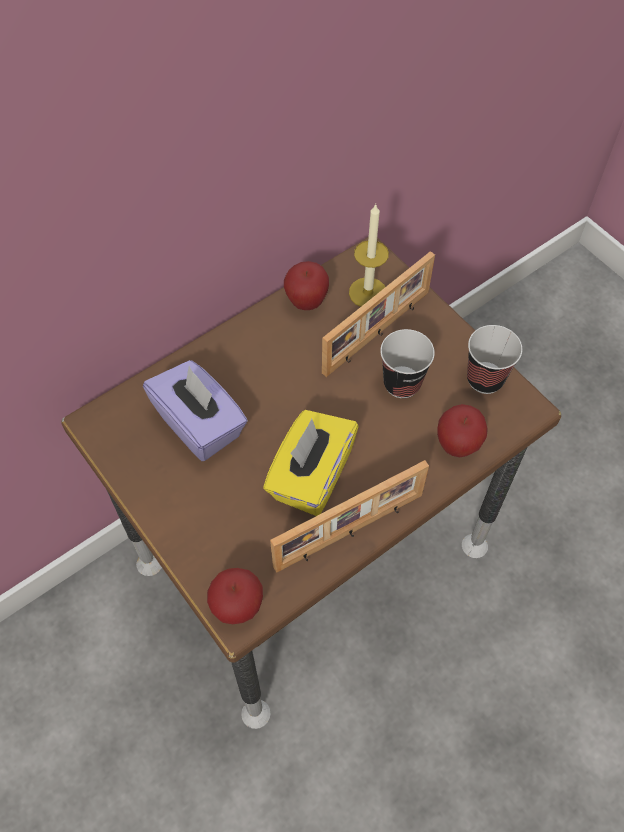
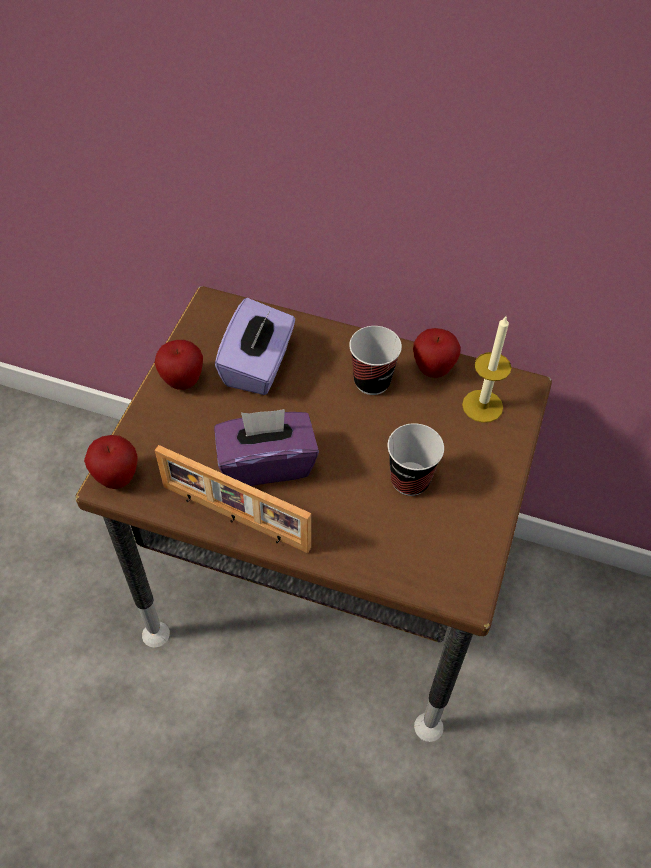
camera: 55 degrees right, 5 degrees down
(310, 476) = (266, 463): yellow tissue box -> purple tissue box
(378, 333) = (446, 435): picture frame -> none
(457, 445) = (380, 555): apple -> apple (182, 381)
(485, 379) = (470, 542): cup -> cup (372, 381)

